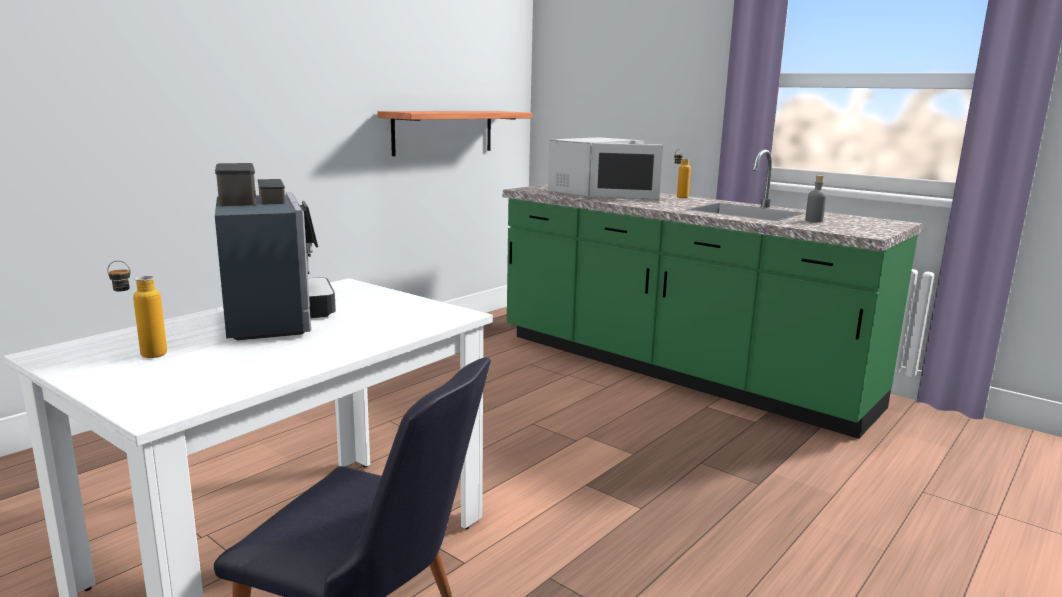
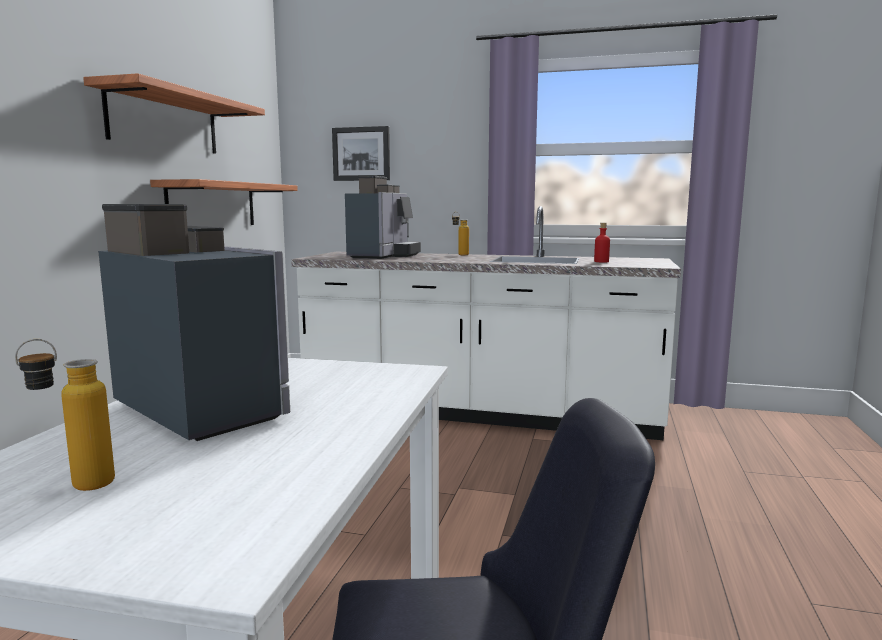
camera: 25 degrees left, 5 degrees down
(396, 56) = (165, 122): none -> shelf
(596, 192) = (383, 256): white microwave -> coffee machine
(604, 79) = (361, 154): none -> picture
(675, 371) = (479, 413): green counter -> white counter
(813, 221) = (601, 261): grey bottle -> red bottle

